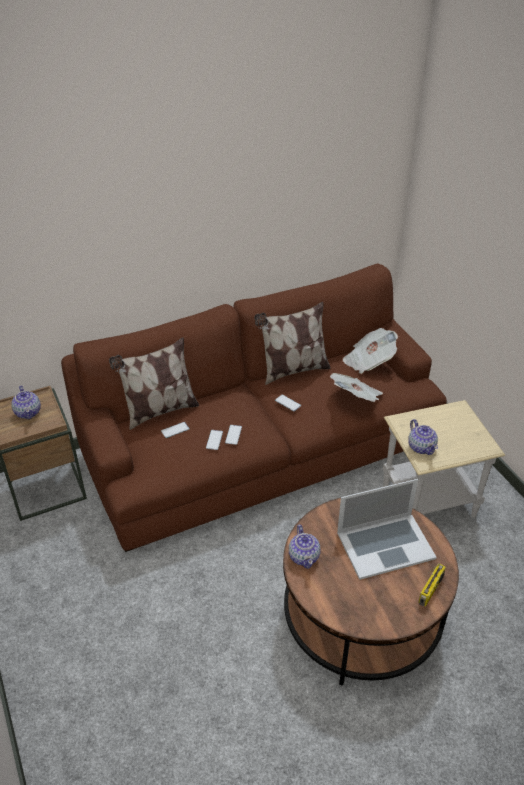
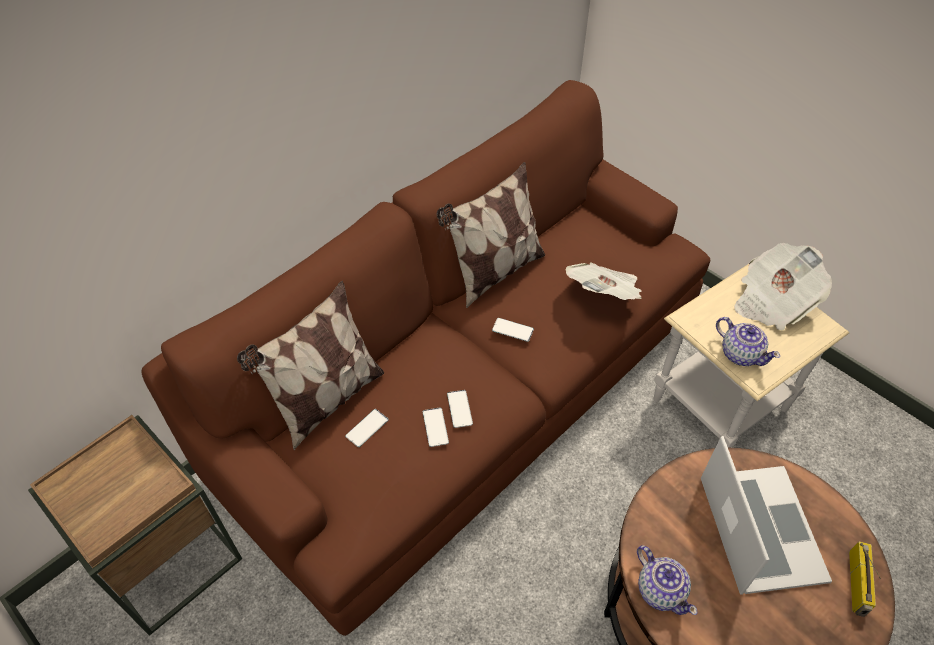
camera: 20 degrees left, 10 degrees up
(28, 412) = (114, 478): teapot -> none
(368, 361) = (591, 229): newspaper -> newspaper (773, 301)
(385, 545) = (760, 528): laptop -> laptop turned 60 degrees counterclockwise

